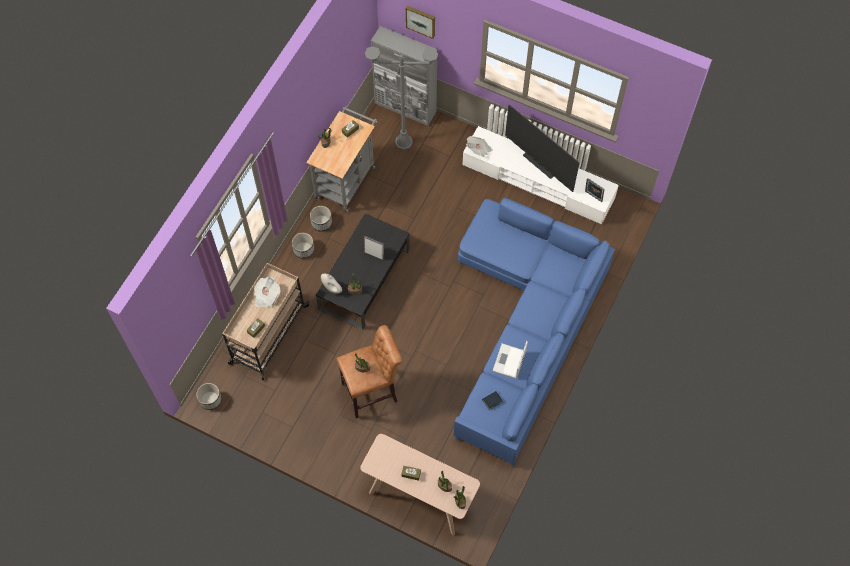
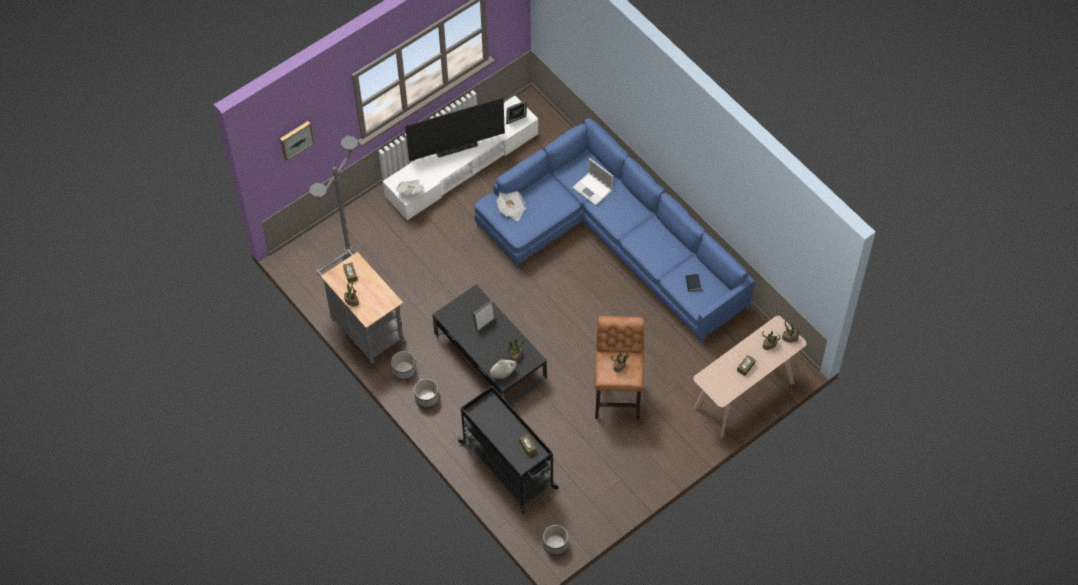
camera: 65 degrees left, 5 degrees down
(266, 296) = (495, 424): newspaper -> newspaper (511, 209)
(268, 335) = (509, 466): beige cart -> black cart
(405, 107) = (309, 243): grey cabinet -> none
(509, 362) = (660, 254): laptop -> laptop (593, 189)

